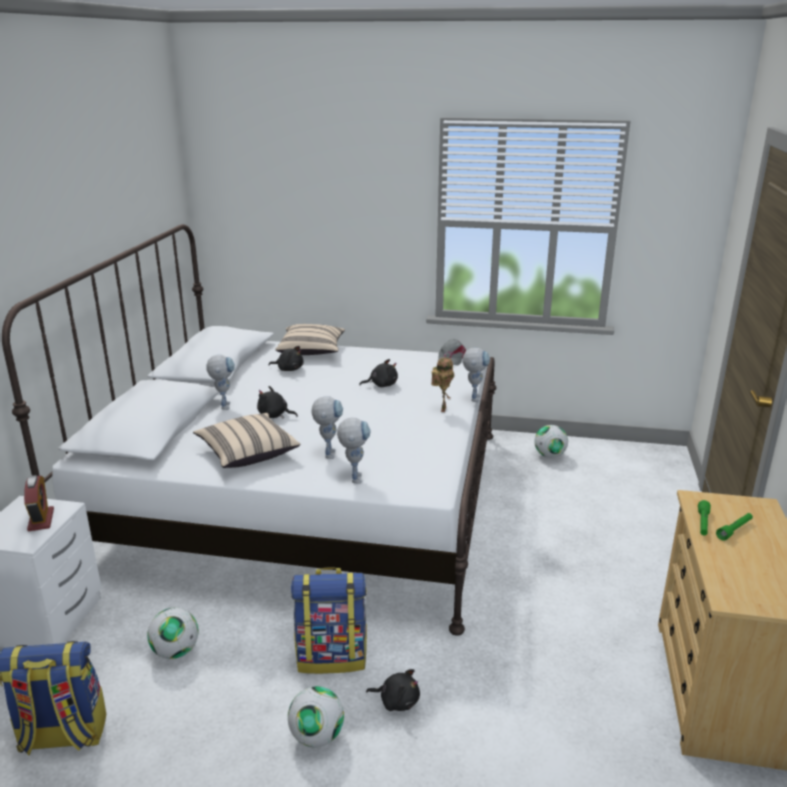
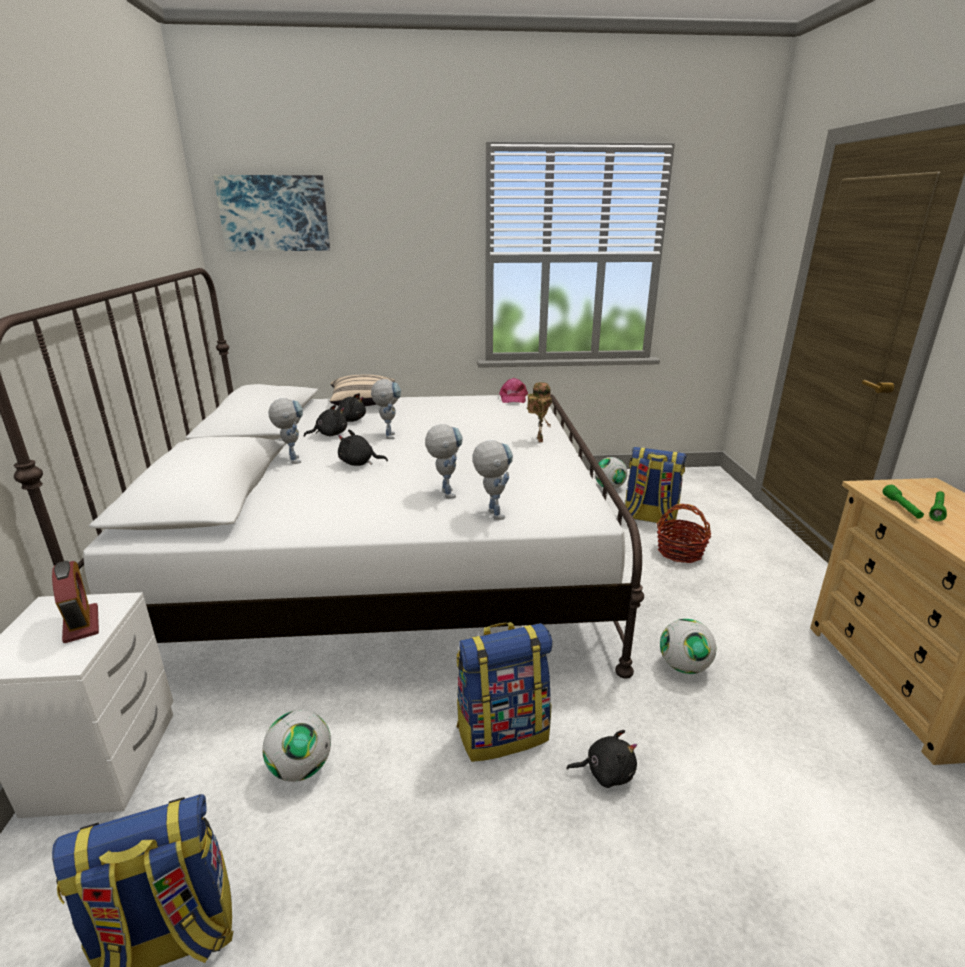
camera: 15 degrees left, 0 degrees up
(247, 453) = (348, 504): beige pillow -> none
(249, 176) = (274, 213): none -> picture
(317, 736) = (535, 845): football -> football (683, 666)
(381, 385) = (459, 425): black plush toy -> black plush toy (329, 434)
(451, 358) = (513, 398): grey cap -> pink cap
(474, 397) = (562, 426): toy robot -> toy robot (388, 435)
(570, 493) = (649, 518): none -> backpack
(579, 532) = (680, 552): none -> basket

